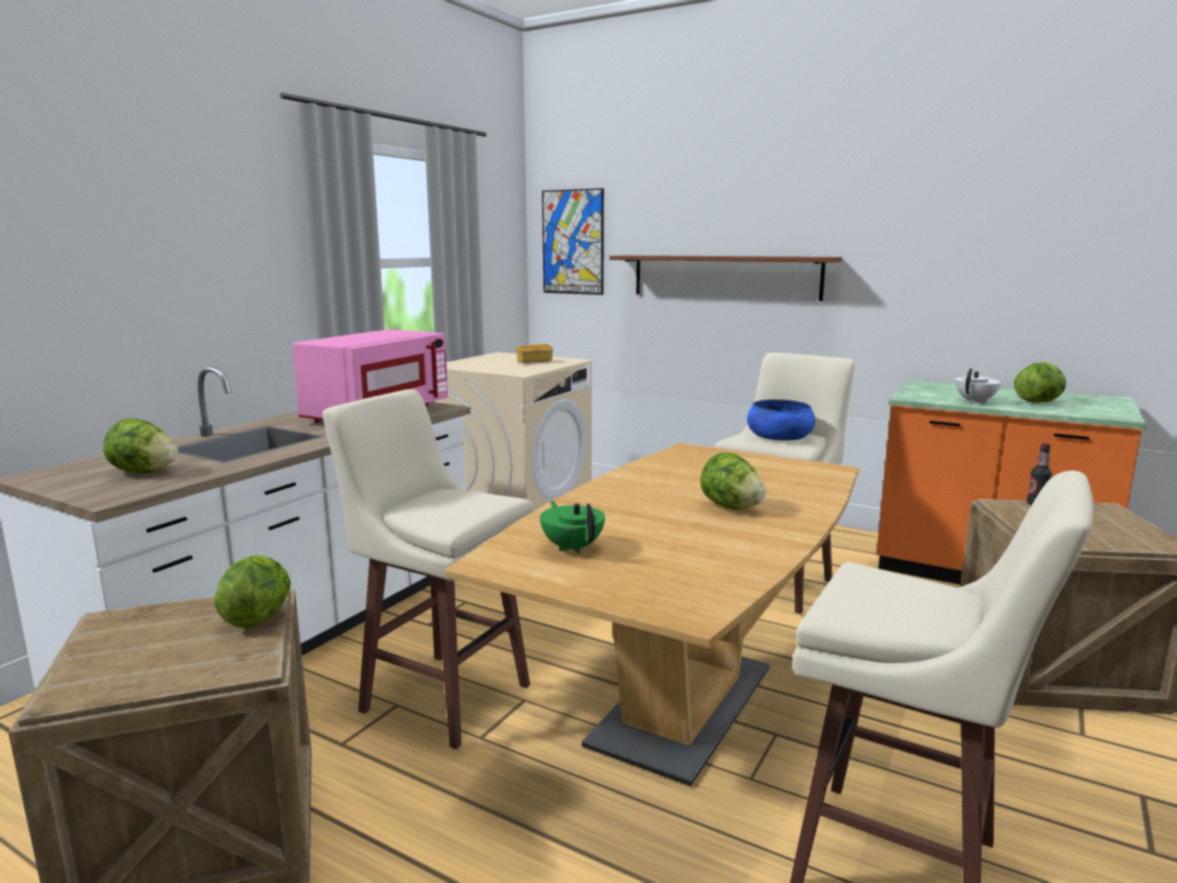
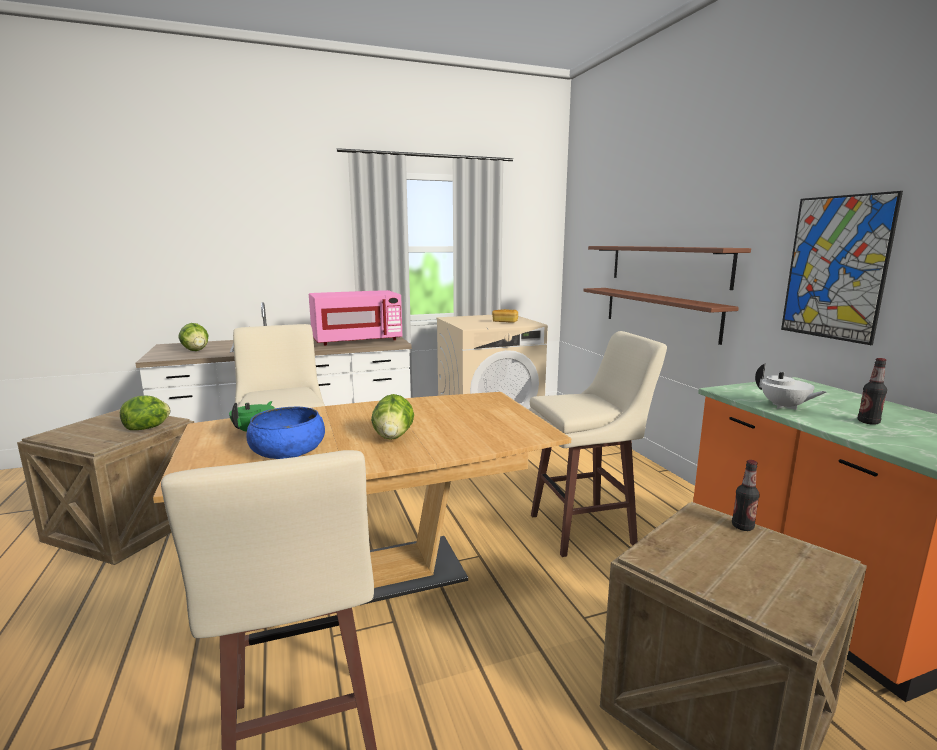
camera: 40 degrees right, 0 degrees up
(573, 242) = (584, 236): picture -> picture (835, 268)
(717, 332) = (659, 312): none -> brown shelf
(779, 436) = (580, 402): blue bowl -> blue bowl (288, 450)
(976, 402) = (784, 407): white teapot -> white teapot turned 60 degrees clockwise
(1039, 402) = (868, 422): lettuce -> bottle

